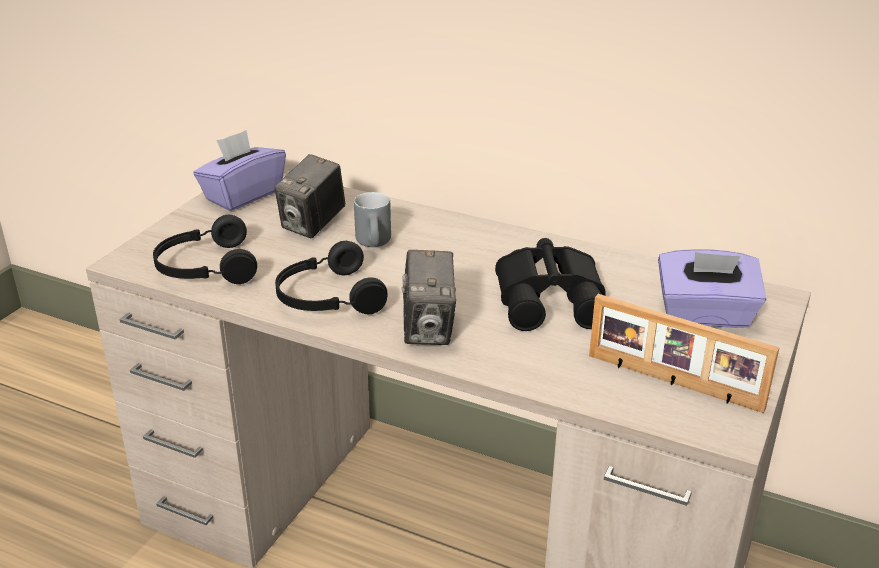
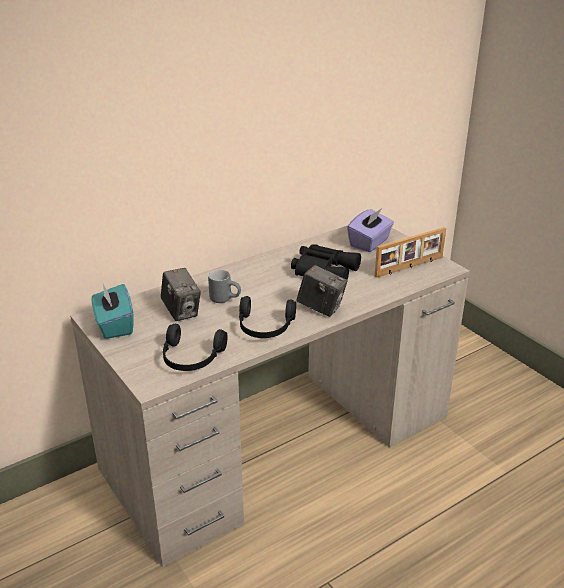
camera: 60 degrees left, 0 degrees up
(243, 195) = (114, 325): purple tissue box -> turquoise tissue box

